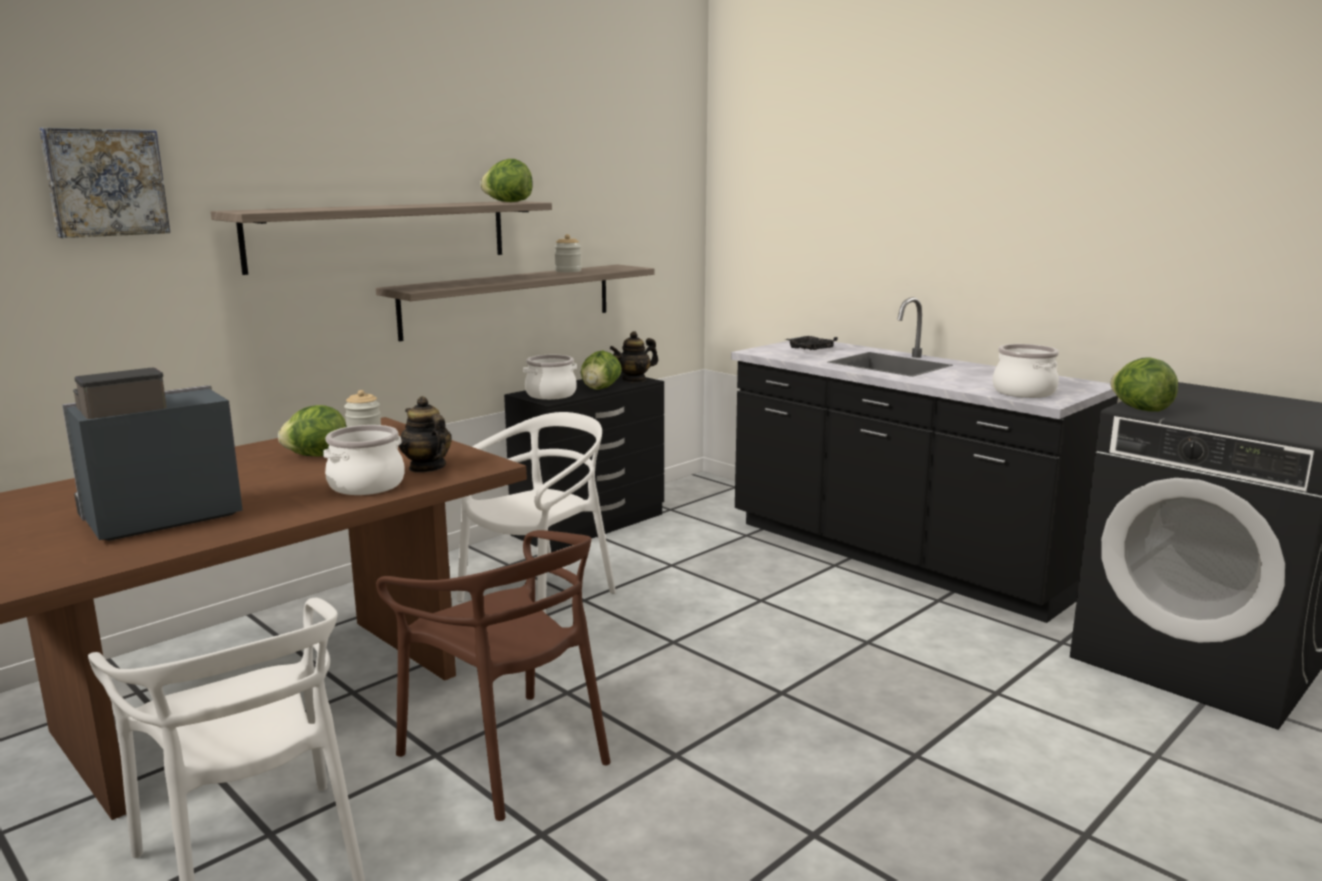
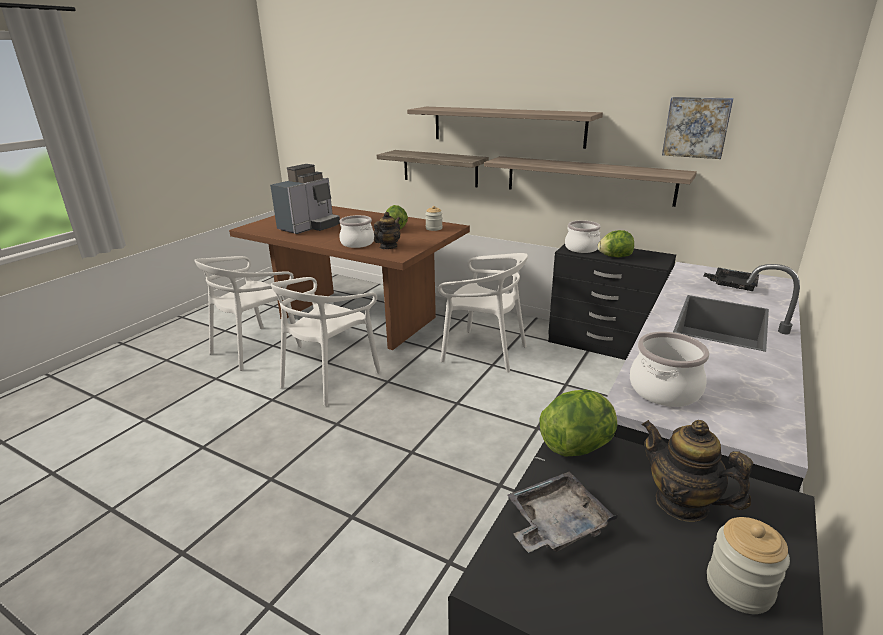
camera: 75 degrees right, 10 degrees up
(105, 182) = (390, 91): picture -> picture (696, 127)
(155, 518) = (309, 227): coffee machine -> coffee machine turned 90 degrees clockwise
(256, 333) = (440, 168): none -> shelf
(507, 754) = (329, 378): brown chair -> white chair
(508, 202) = (576, 113): lettuce -> none
(568, 271) = (628, 168): jar -> jar (739, 587)
(634, 380) = (655, 261): teapot -> teapot (682, 503)
(1240, 423) = (556, 524): none -> grey tray

